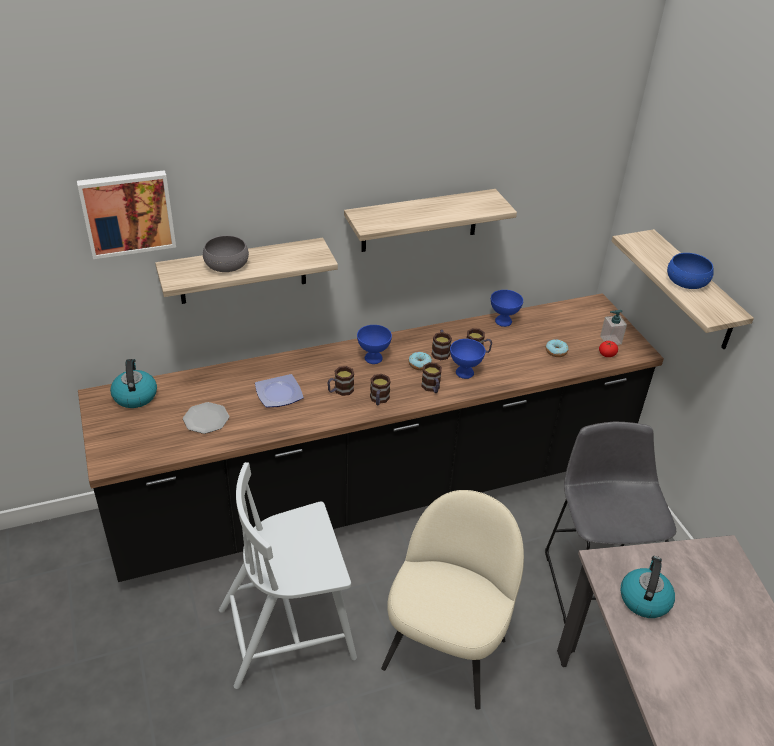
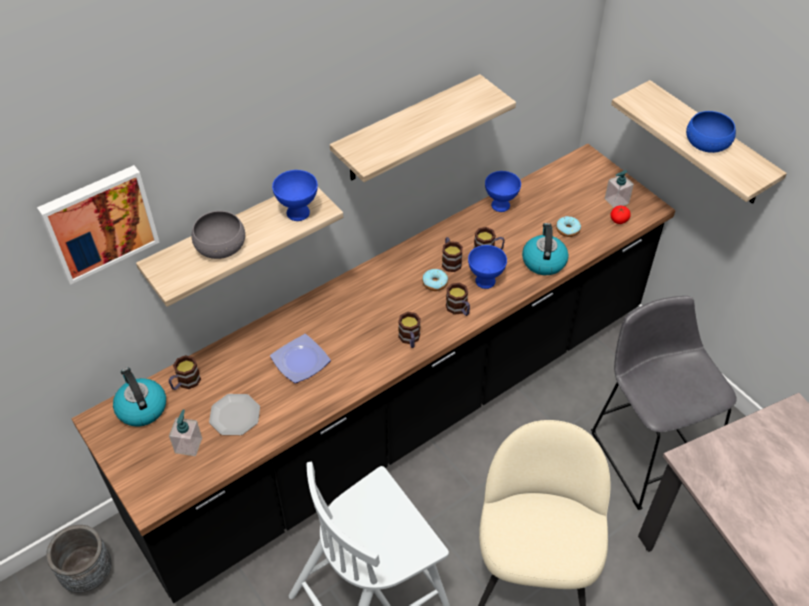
camera: 15 degrees left, 10 degrees up
(64, 544) = (88, 573): none -> grey planter
(158, 431) = (188, 445): none -> soap dispenser
(340, 390) = (364, 339): mug -> mug (185, 383)
(373, 358) = (383, 288): blue bowl -> blue bowl (298, 212)
(644, 599) = (741, 488): kettle -> kettle (543, 261)

